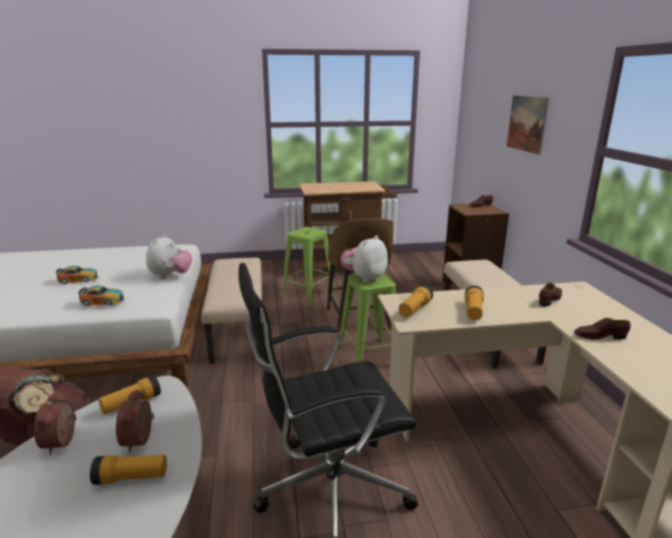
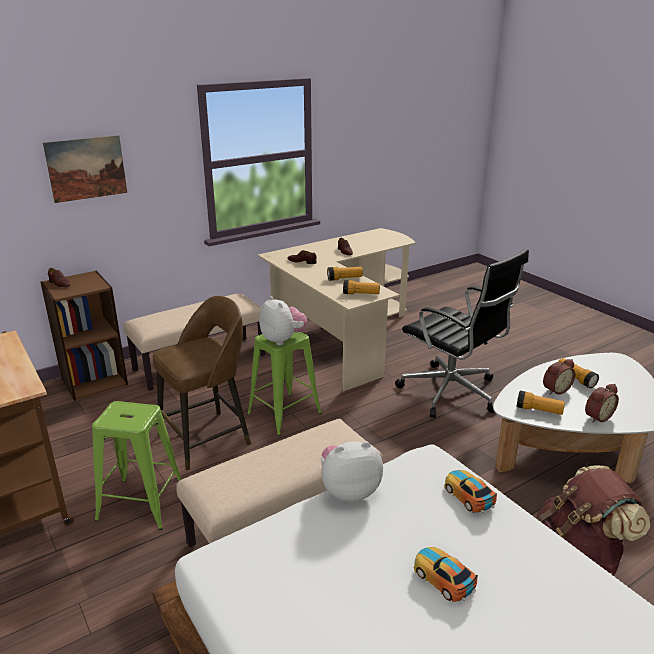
camera: 115 degrees left, 5 degrees up
(364, 278) = (283, 340): plush toy -> plush toy turned 135 degrees counterclockwise

